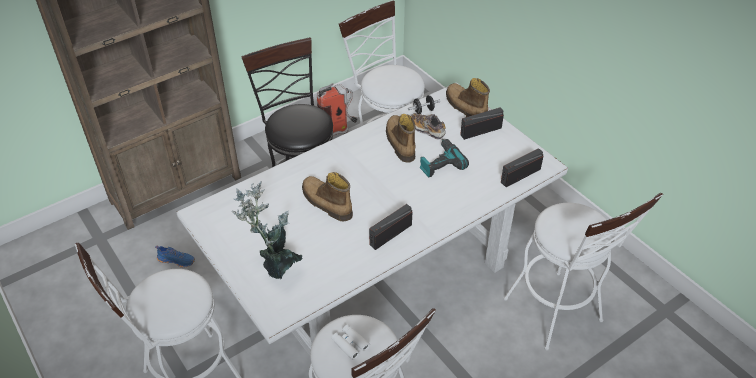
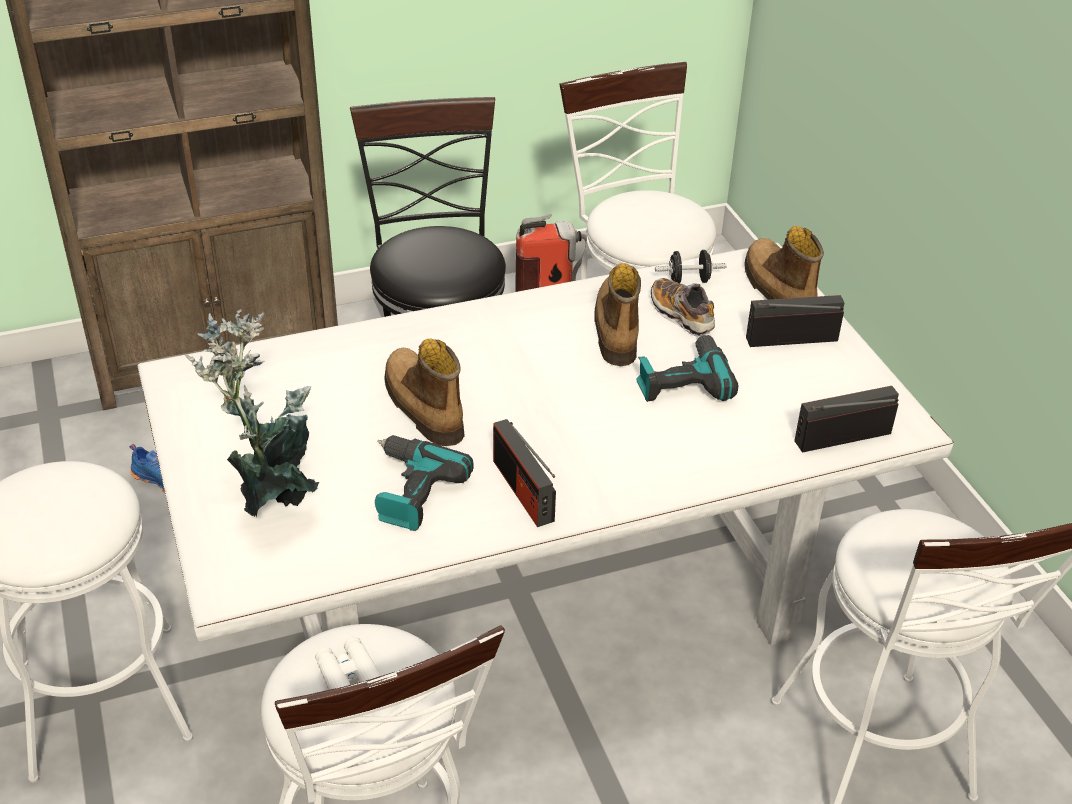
camera: 15 degrees right, 5 degrees down
(339, 247) = (410, 491): none -> power drill
(390, 235) = (523, 491): radio -> radio turned 90 degrees counterclockwise

